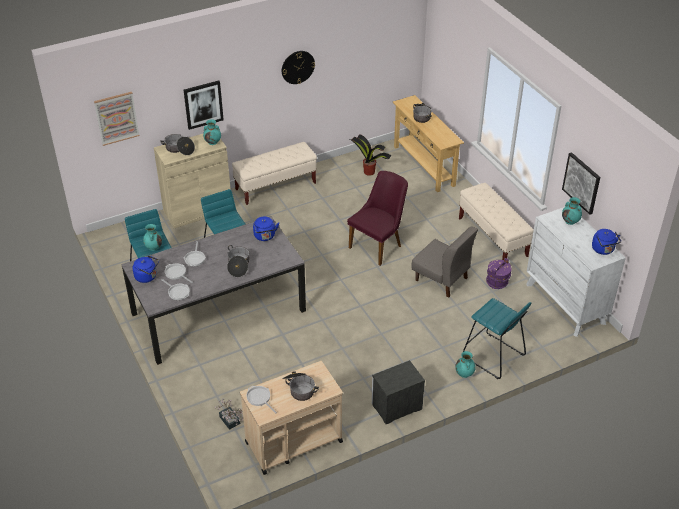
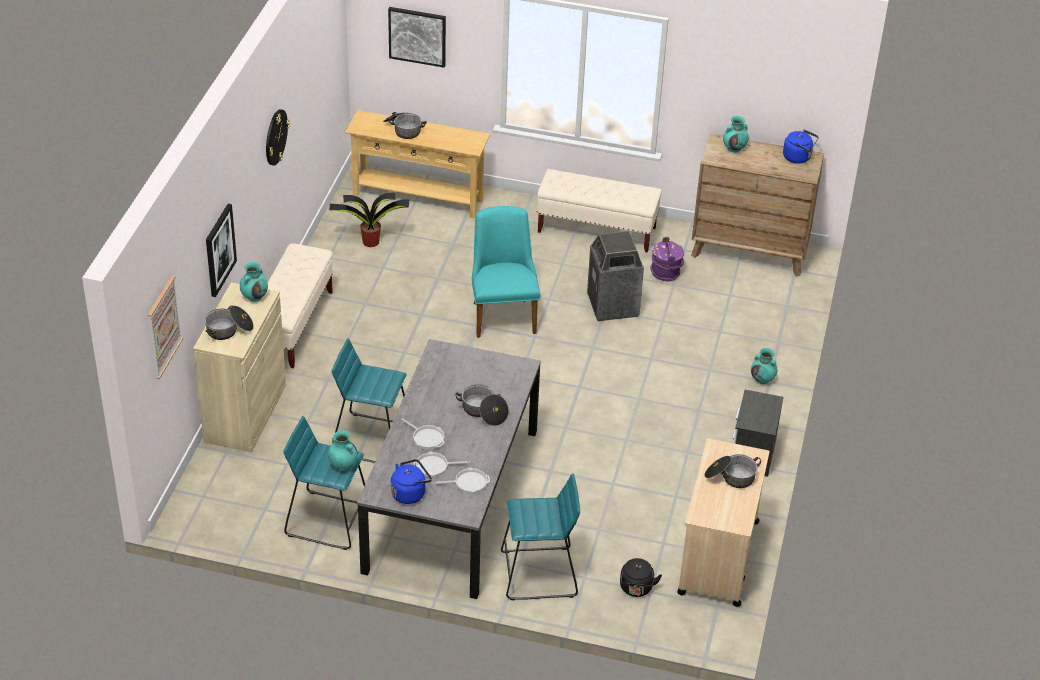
camera: 50 degrees left, 0 degrees up
(231, 422) = (636, 589): potted plant -> black kettle
(259, 398) = (712, 513): frying pan -> none
(265, 237) = (460, 364): blue kettle -> none
(379, 245) = (502, 313): purple chair -> turquoise chair
(441, 279) = (613, 305): grey chair -> trash can
(493, 356) = (762, 345): turquoise stool -> turquoise stool (539, 574)
(565, 303) = (749, 251): white dresser -> brown dresser
(581, 183) = (726, 97): picture -> picture (417, 36)

